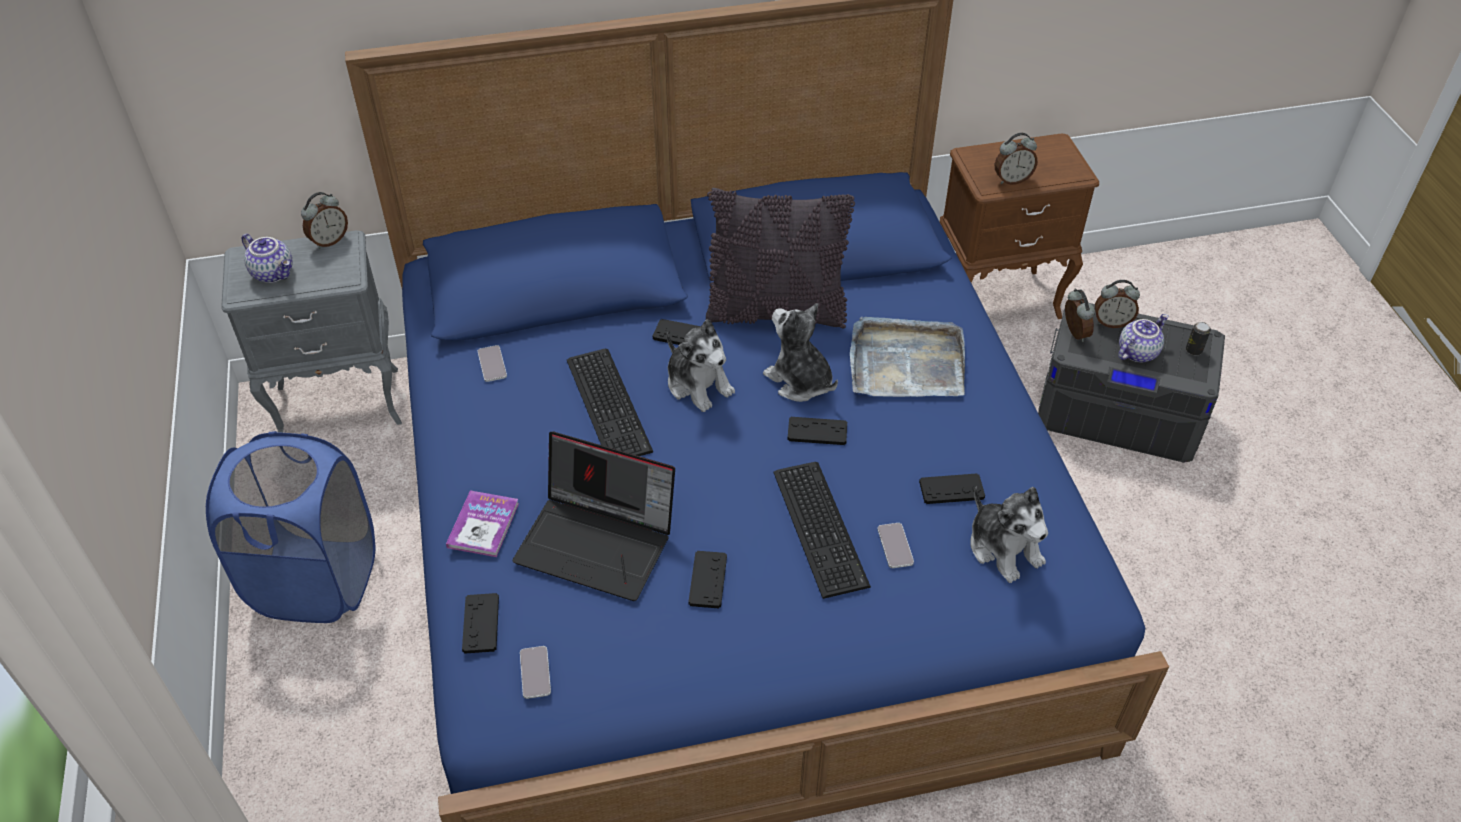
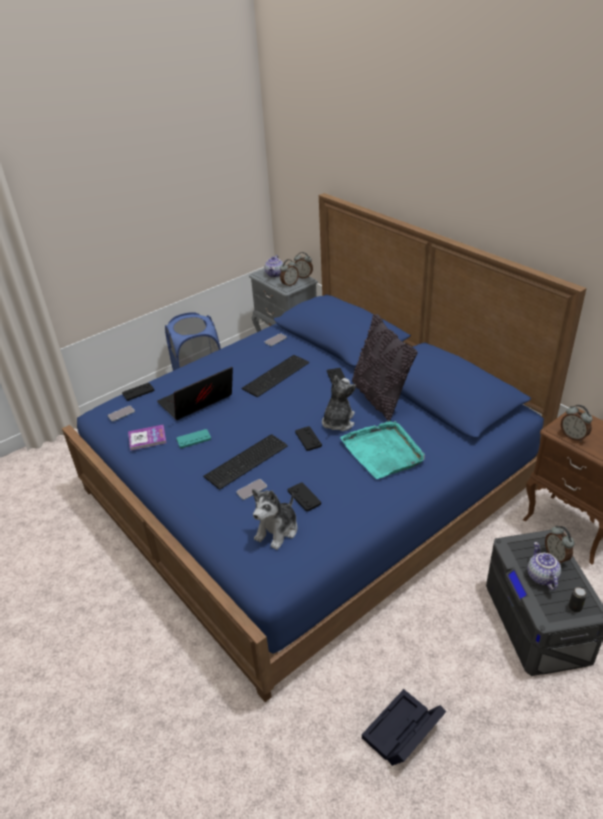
camera: 65 degrees right, 10 degrees down
(483, 525) = (187, 373): book -> book (147, 438)
(599, 542) = (196, 403): laptop -> laptop turned 60 degrees clockwise
(698, 384) = (309, 394): plush toy -> none
(708, 580) = (194, 439): black game controller -> turquoise game controller
(905, 363) = (383, 451): grey tray -> turquoise tray
(1073, 333) = (526, 540): alarm clock -> alarm clock (289, 284)
(1137, 352) = (541, 576): teapot -> teapot turned 120 degrees counterclockwise
(1223, 622) = (402, 734): none -> black storage box

